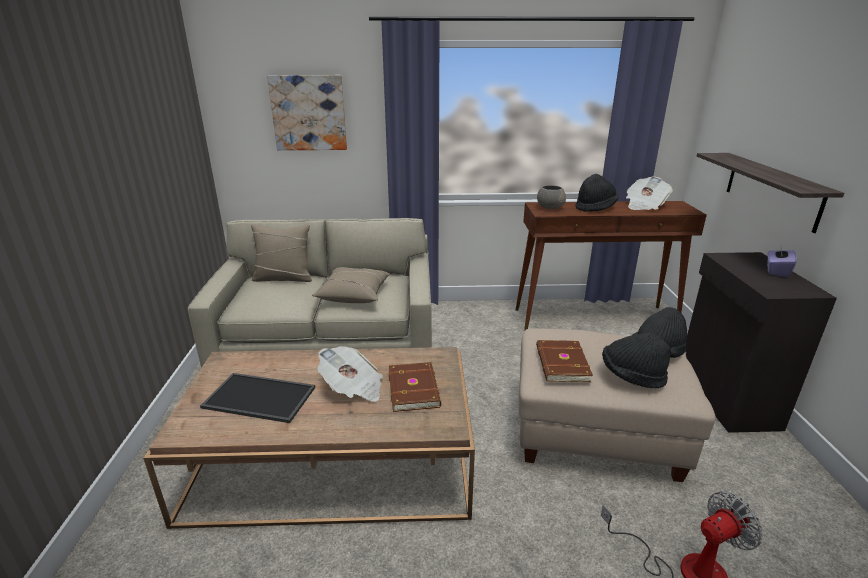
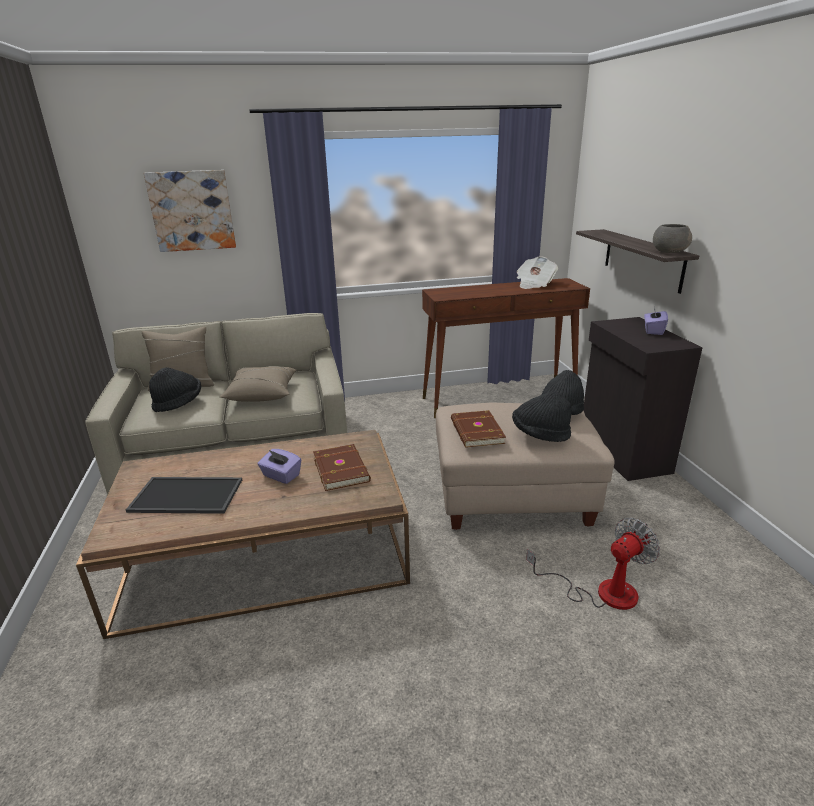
camera: 10 degrees left, 0 degrees up
(353, 388) = (281, 476): newspaper -> purple tissue box
(549, 207) = (447, 292): grey bowl -> grey bowl (668, 252)
(595, 207) = (489, 289): black hat -> black hat (178, 403)

